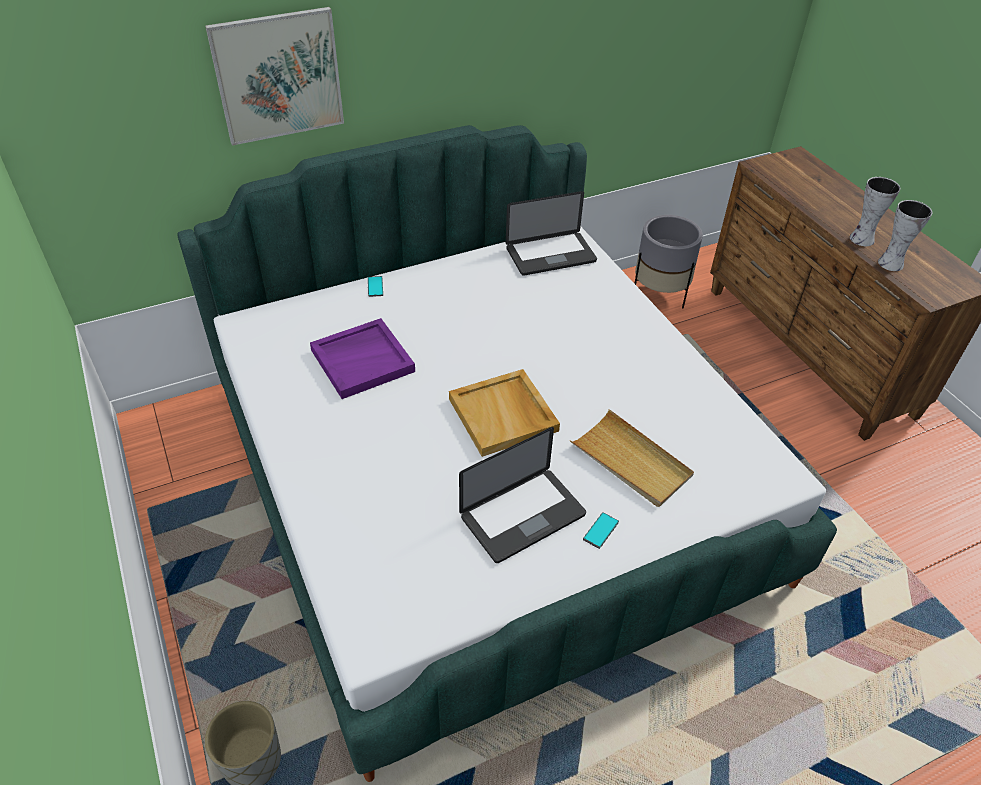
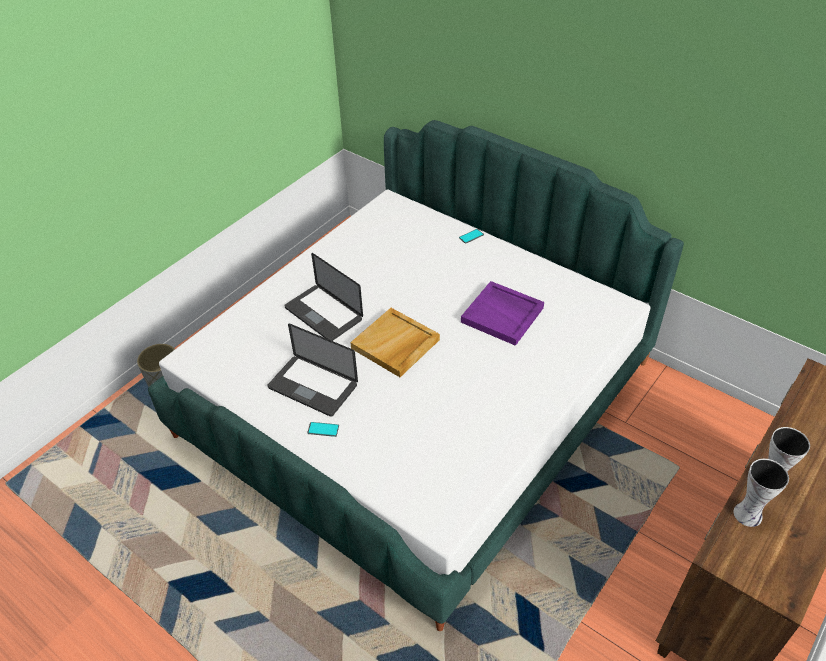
camera: 65 degrees right, 0 degrees up
(278, 76) = (472, 63): picture -> none
(363, 360) = (397, 262): purple tray -> purple tray (503, 315)
(550, 255) = (590, 305): laptop -> laptop (323, 314)
(631, 461) = (397, 425): beige tray -> none
(659, 294) = (715, 429): grey planter -> none

